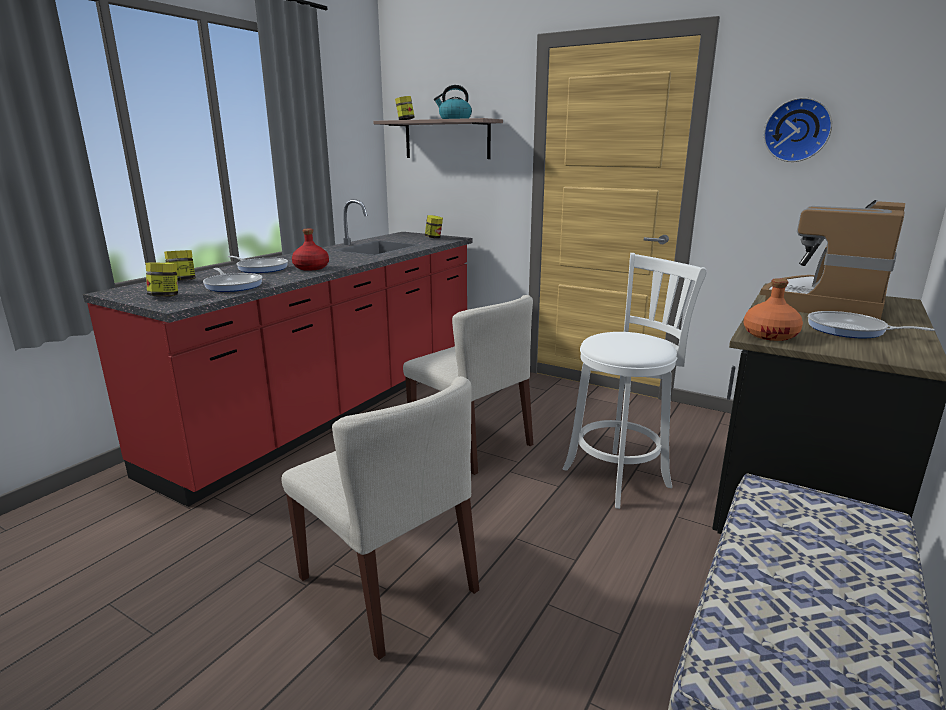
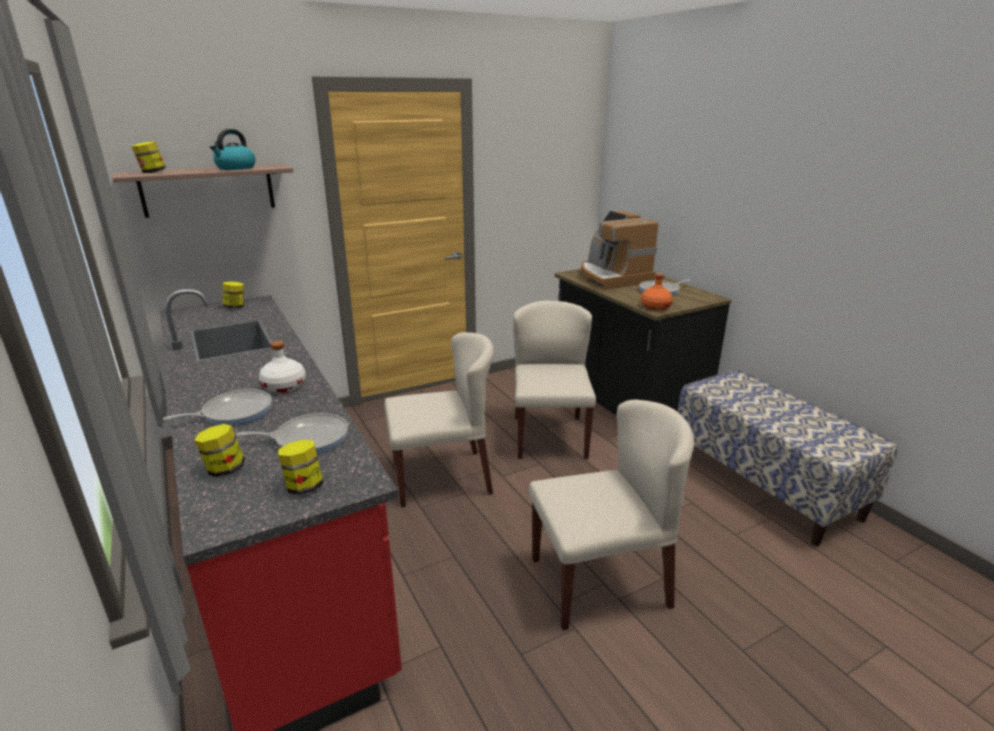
camera: 60 degrees left, 5 degrees up
(311, 268) = (284, 386): red bottle -> white bottle
(620, 476) = (549, 436): white stool -> beige chair
(797, 130) = (528, 163): wall clock -> none

